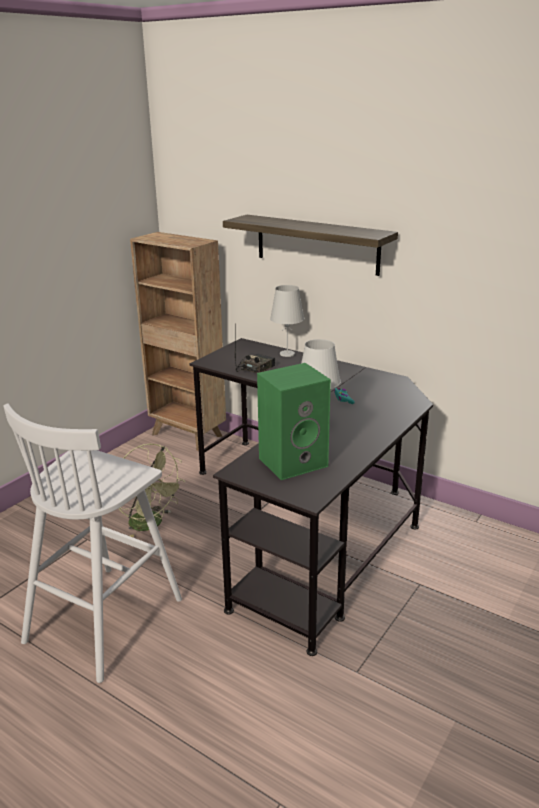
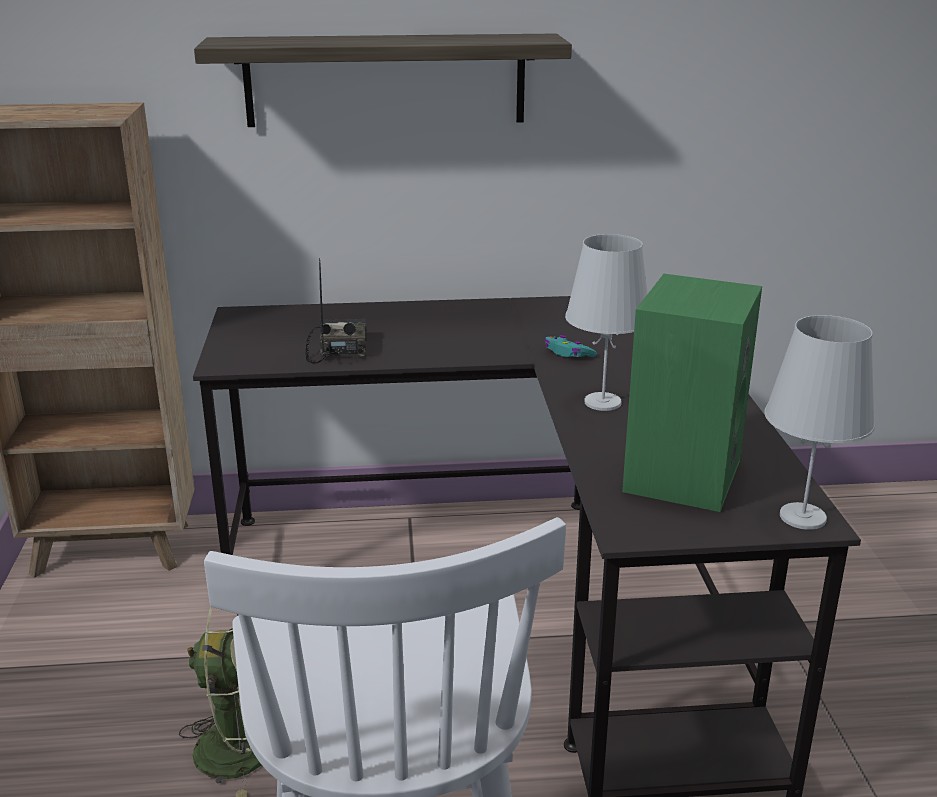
camera: 40 degrees left, 0 degrees up
(287, 354) = (351, 311): white table lamp -> white table lamp (802, 516)

